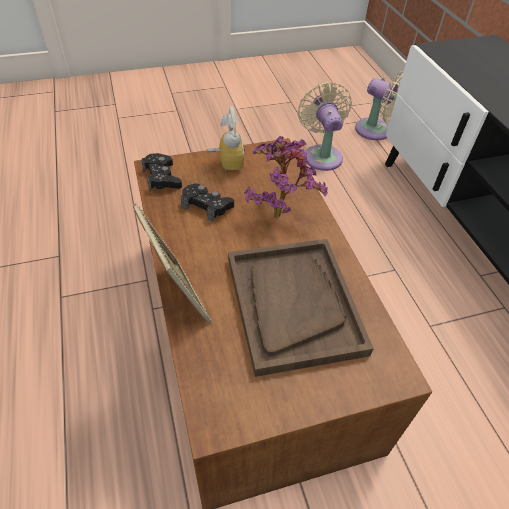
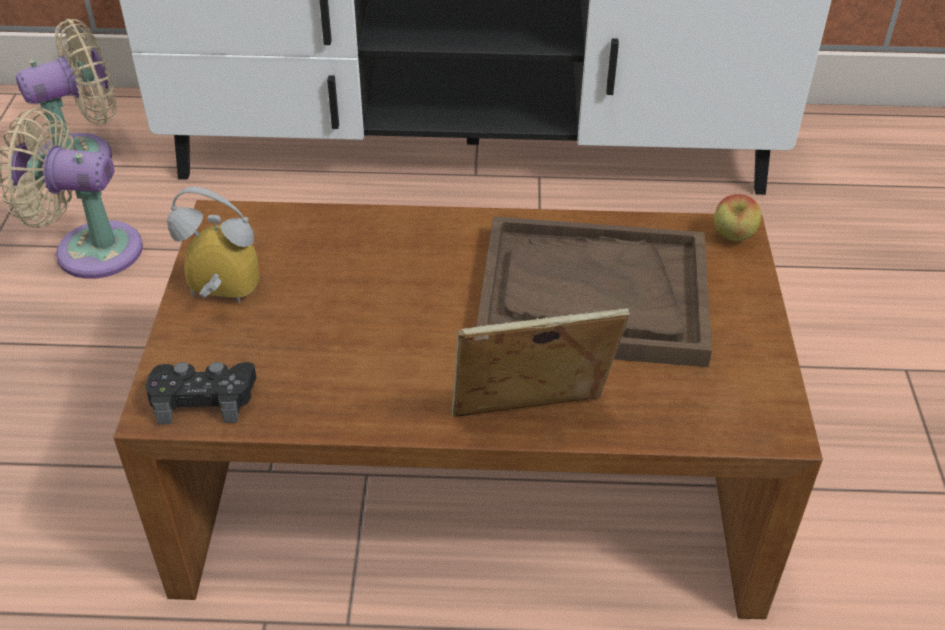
camera: 70 degrees left, 5 degrees down
(207, 206) = (326, 347): black game controller -> none
(279, 213) = (392, 261): potted plant -> none
(392, 375) = (733, 238): none -> apple

